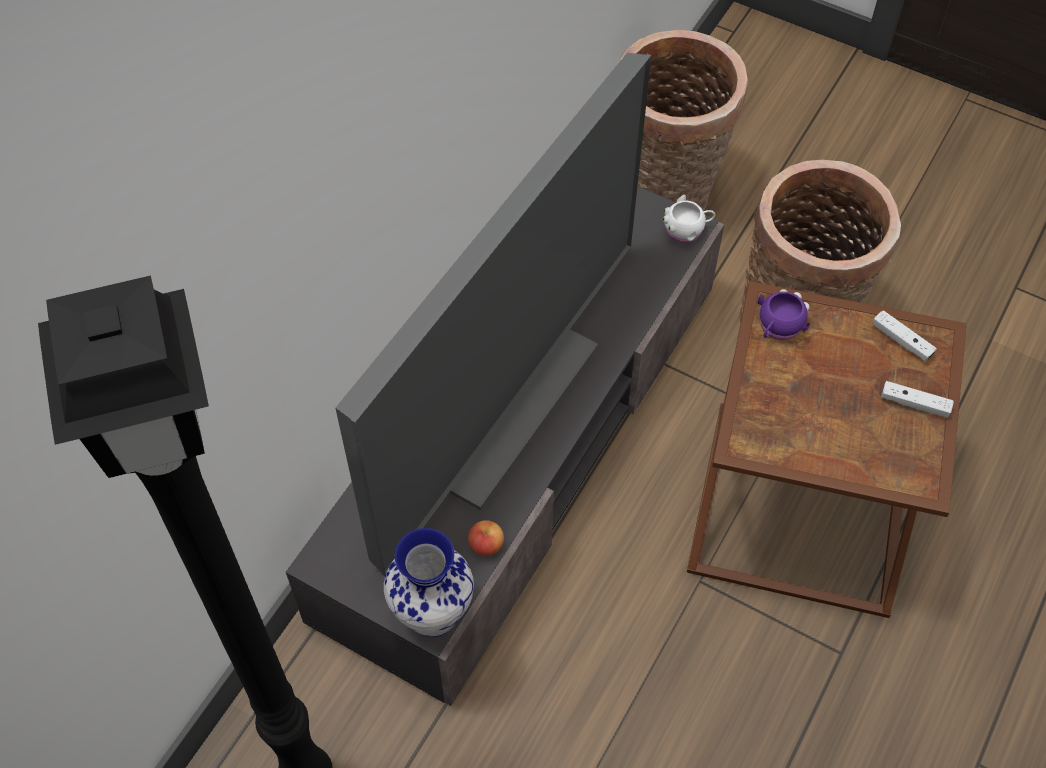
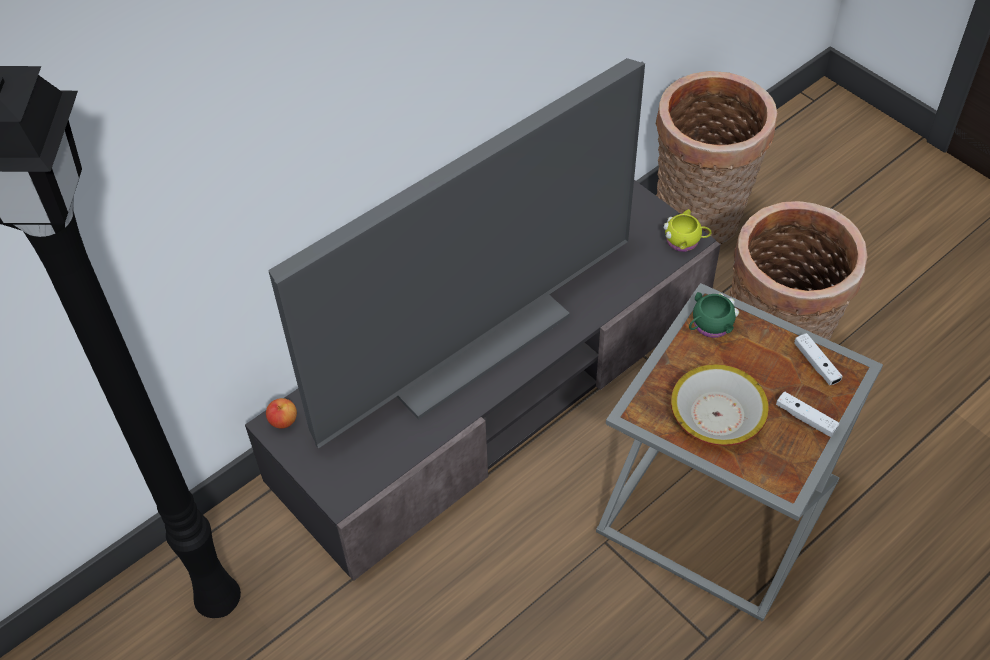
camera: 20 degrees right, 5 degrees down
(431, 615) = (345, 490): vase -> none
(486, 545) = (411, 448): apple -> apple (283, 421)
(687, 230) = (685, 241): white mug -> yellow mug
(778, 327) = (709, 326): purple mug -> green mug
(804, 506) = (722, 506): brown side table -> grey side table
(824, 425) = (716, 415): none -> bowl

